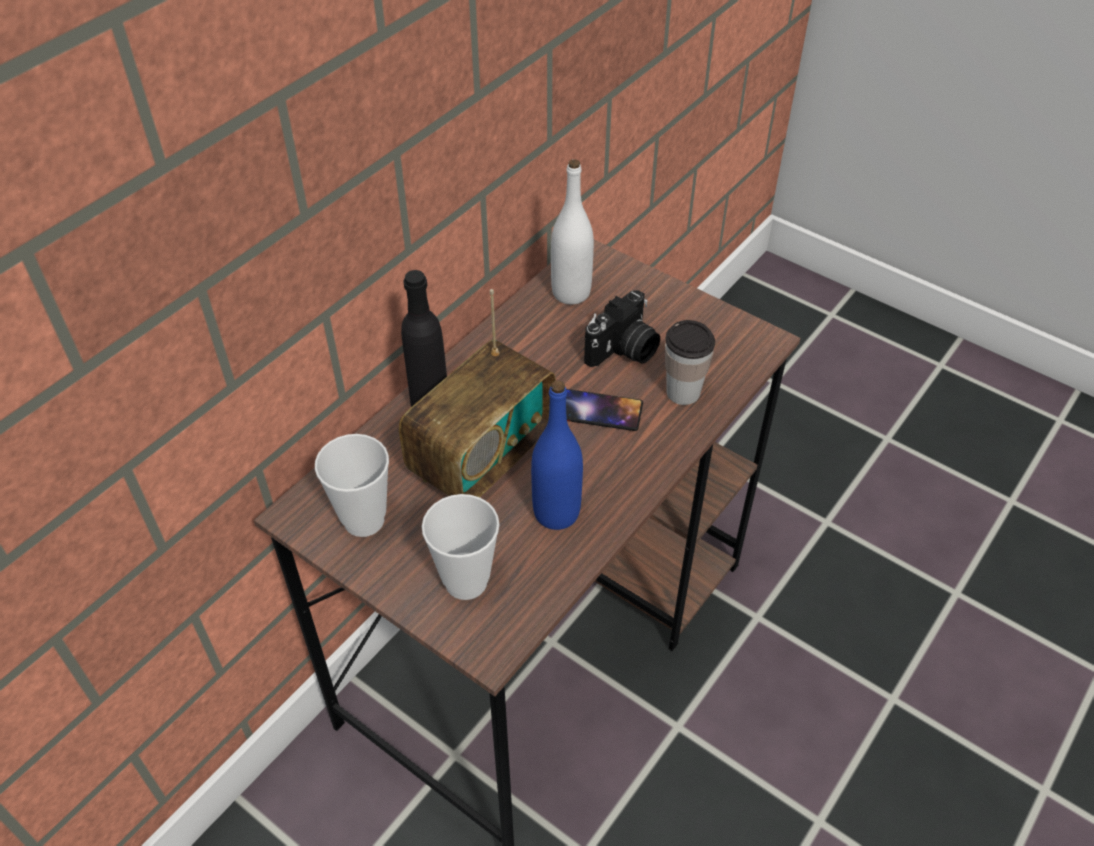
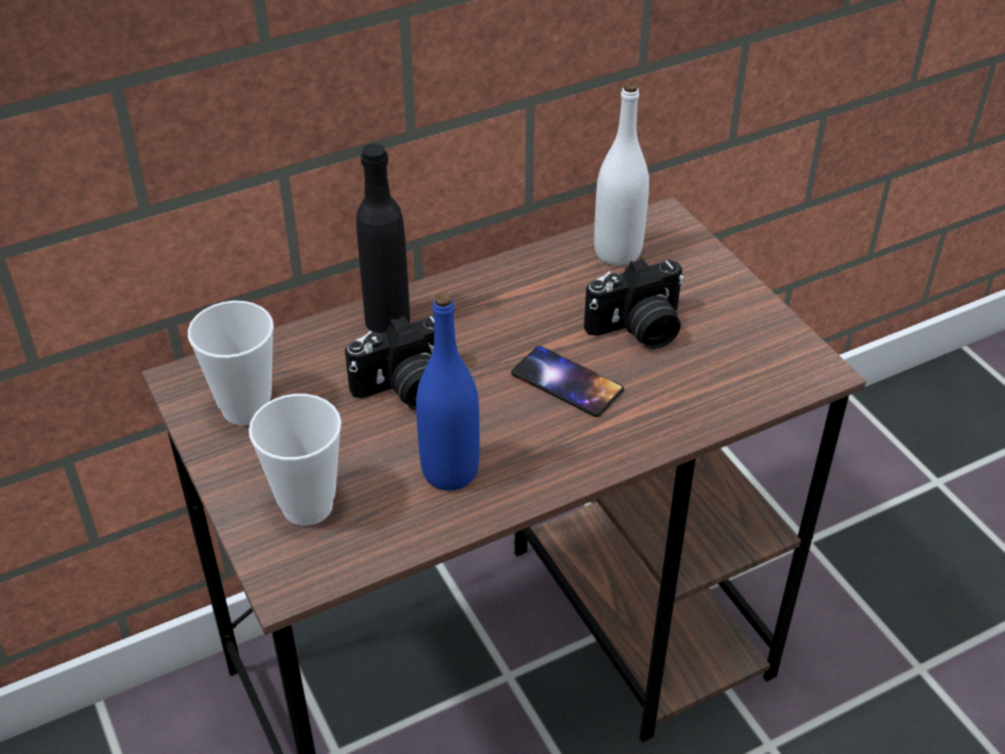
camera: 25 degrees right, 5 degrees down
(482, 458) = (407, 389): radio -> camera
(683, 392) = (679, 394): cup -> none

